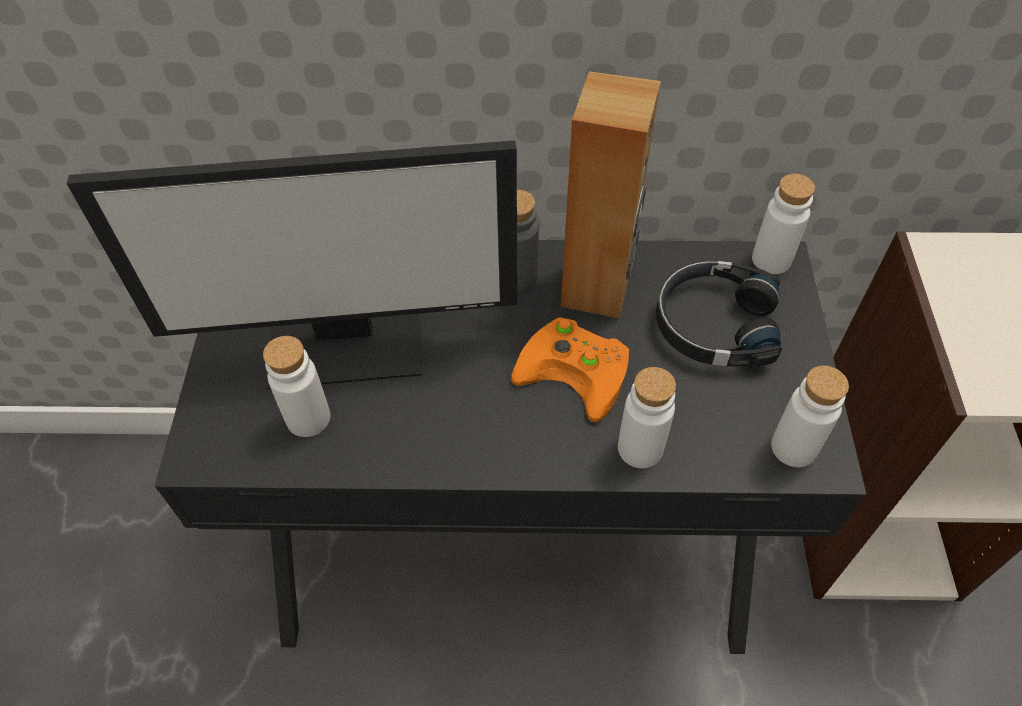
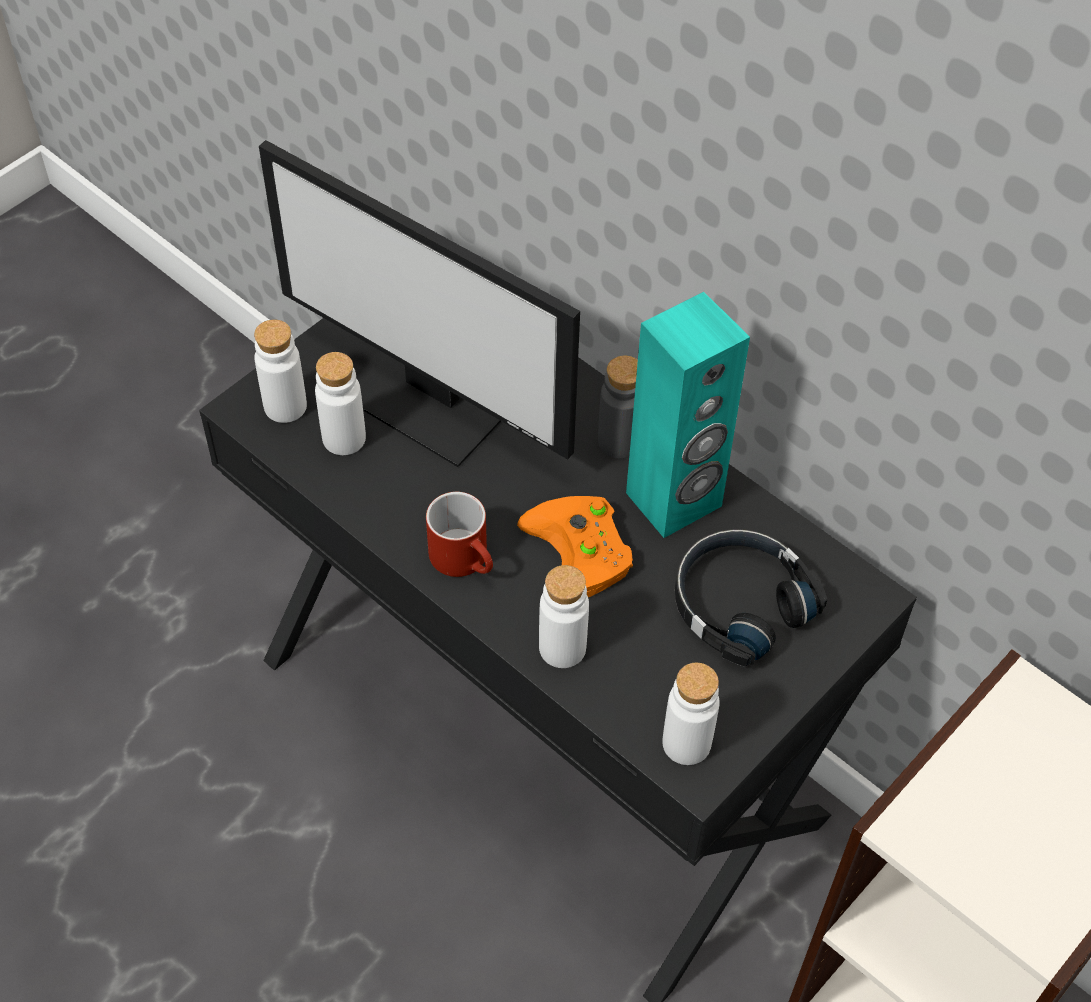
camera: 40 degrees right, 0 degrees up
(502, 438) = (467, 560): none -> red mug
(597, 288) = (674, 500): brown speaker -> turquoise speaker
(771, 259) = (862, 588): white bottle -> white bottle (285, 406)

